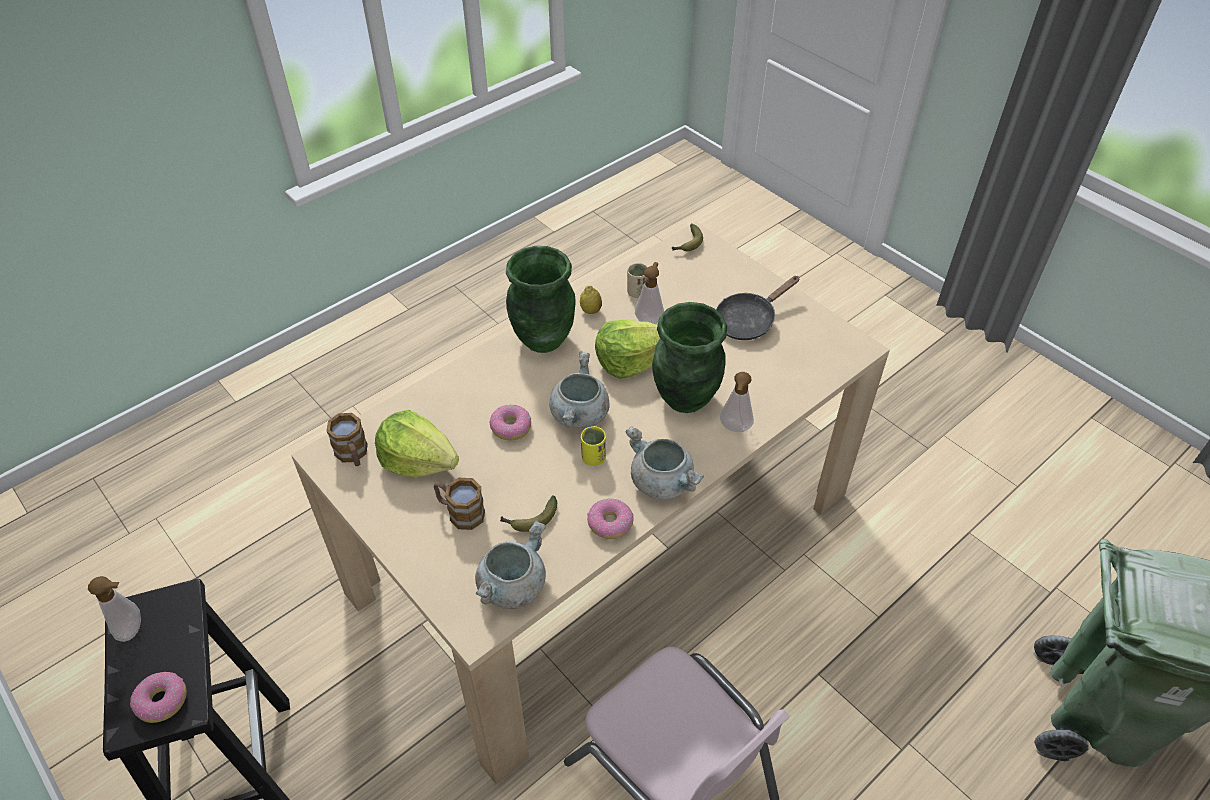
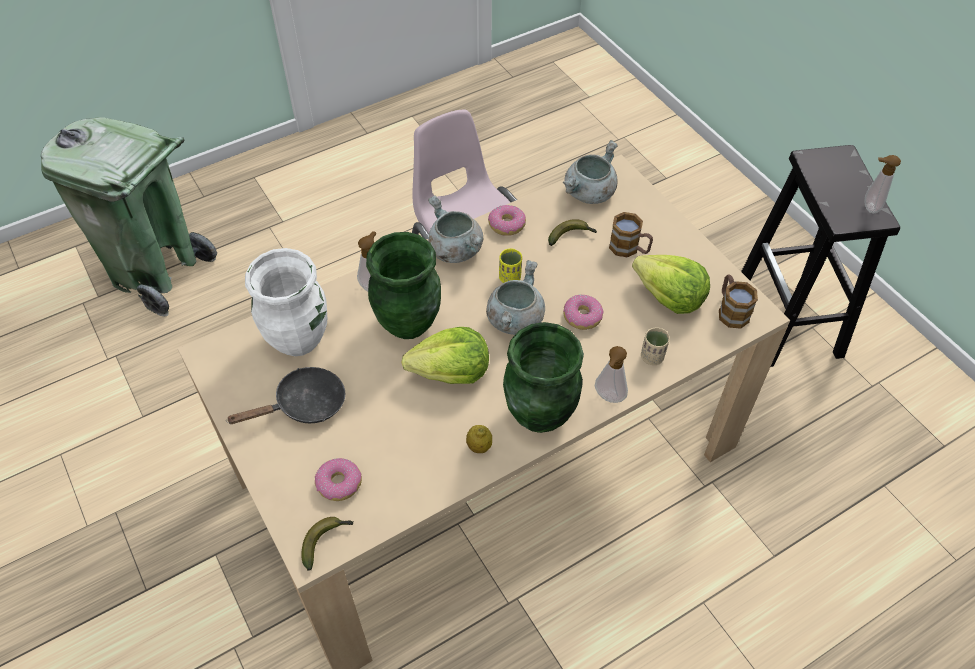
camera: 170 degrees left, 5 degrees up
(162, 701) = (827, 164): donut -> donut (339, 484)
(637, 293) = (417, 466): beige cup -> beige cup (652, 357)
(649, 320) = (414, 422): soap dispenser -> soap dispenser (608, 398)
(783, 370) = (299, 339): none -> white vase

